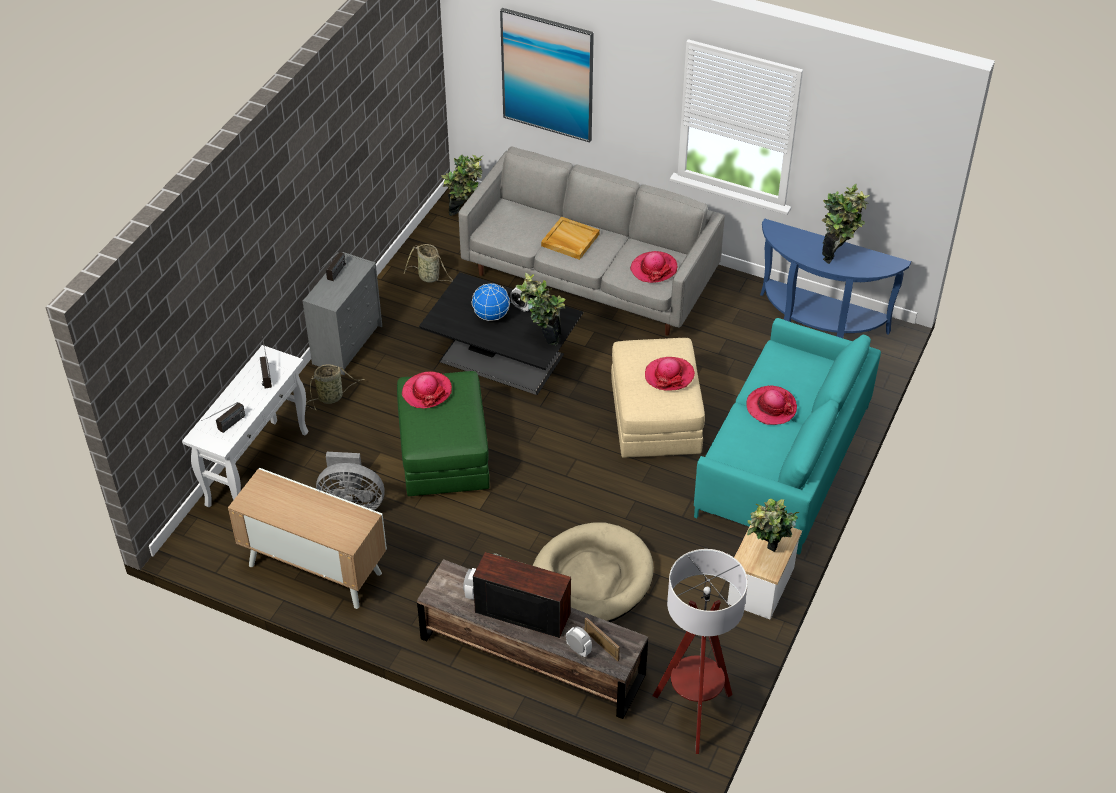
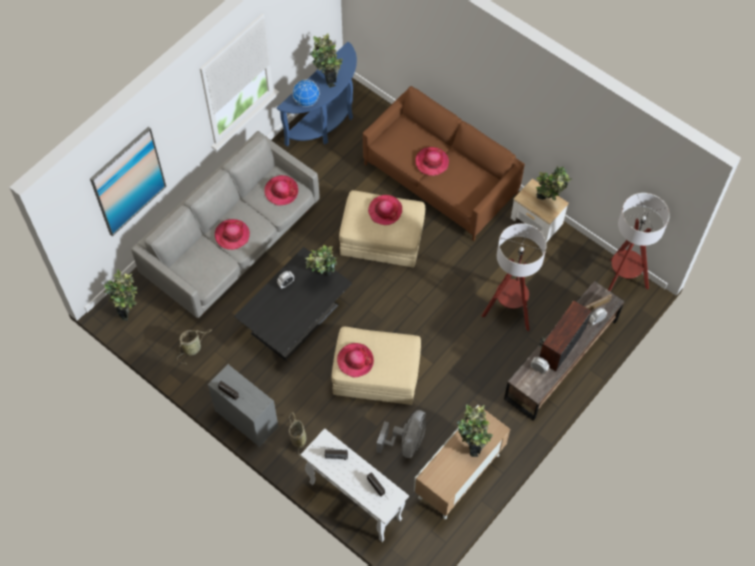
camera: 75 degrees left, 15 degrees up
(321, 517) = (472, 443): none -> potted plant
(444, 453) = (376, 375): green ottoman -> beige ottoman
(491, 316) = (288, 305): globe -> globe (306, 101)
(569, 240) = (232, 235): beige tray -> hat
(590, 579) = (509, 311): beige dog bed -> floor lamp
(782, 460) = (440, 179): turquoise sofa -> brown sofa

